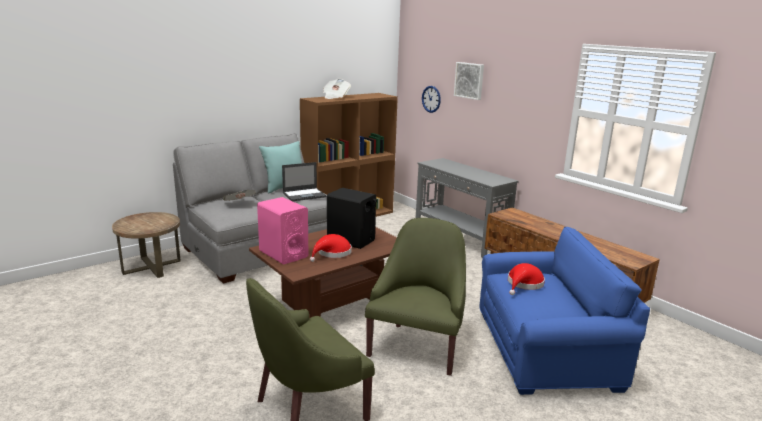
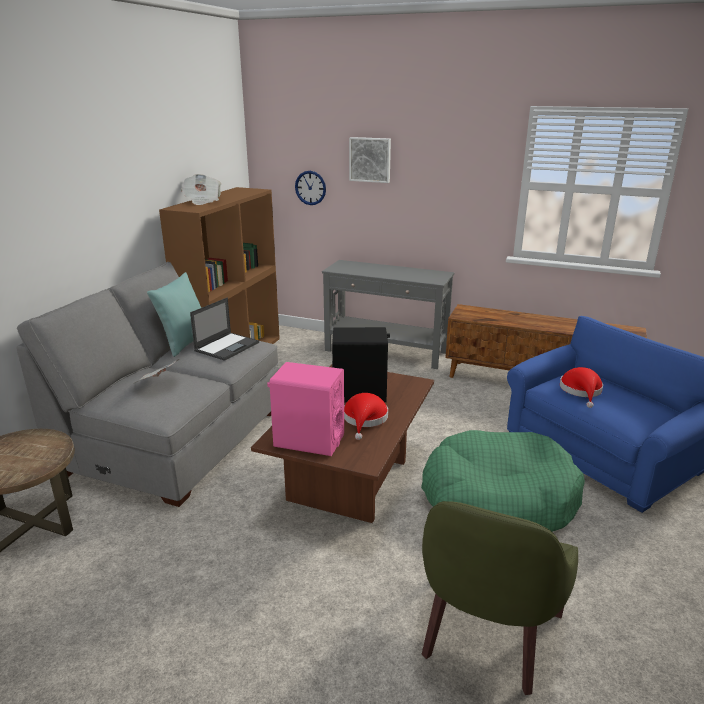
camera: 30 degrees left, 5 degrees up
(417, 346) = (498, 499): green armchair -> green dog bed

